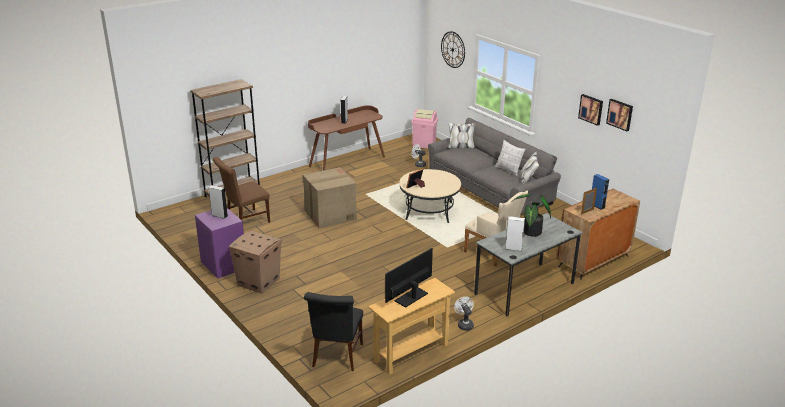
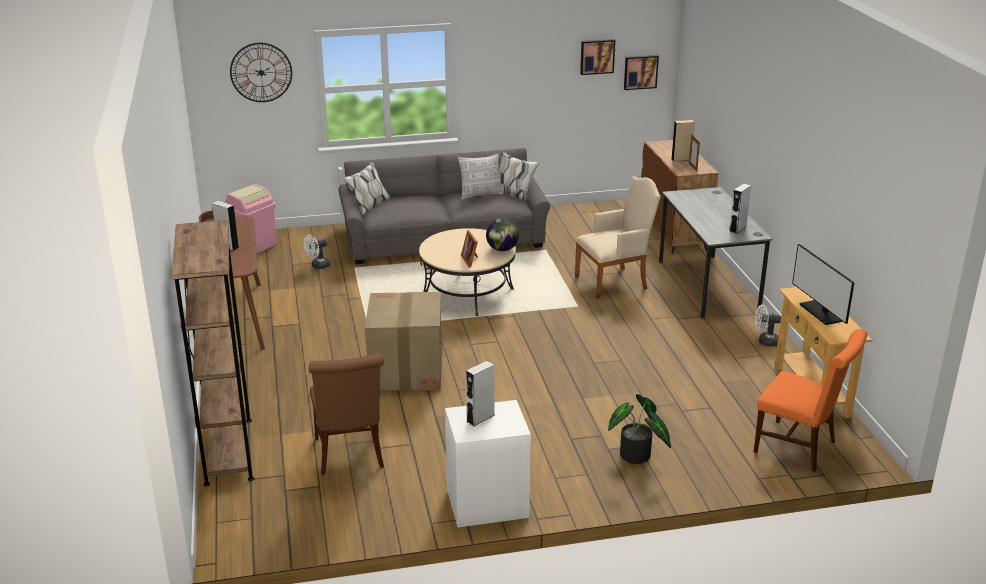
camera: 65 degrees left, 0 degrees up
(224, 264) = (487, 503): purple nightstand -> white nightstand
(259, 282) = (566, 477): cardboard box -> none
(336, 357) = (800, 448): black chair -> orange chair
(439, 192) = (502, 249): none -> globe
(530, 233) = (705, 211): potted plant -> potted plant (636, 457)
(591, 109) = (551, 66): picture -> picture (640, 71)
(597, 205) = (681, 159): blue speaker -> beige speaker

